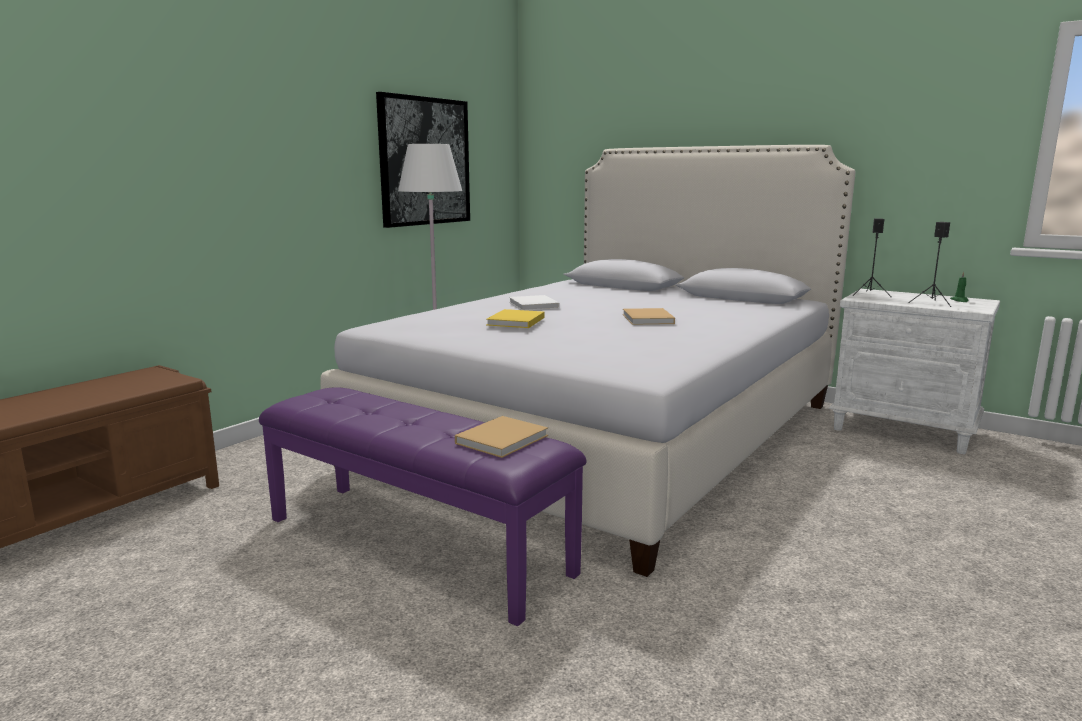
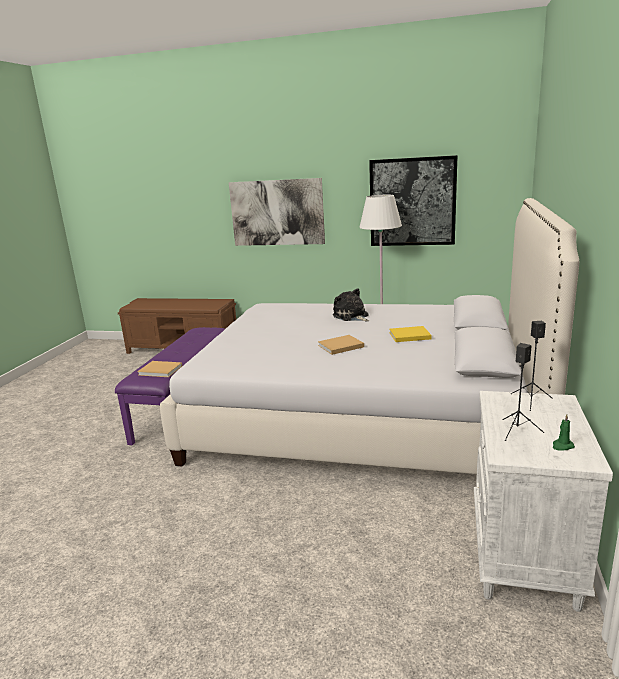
camera: 70 degrees right, 5 degrees up
(240, 171) = (277, 212): none -> picture
(515, 321) = (290, 322): yellow book -> yellow book (408, 336)
(534, 305) = (351, 316): white book -> plush toy

